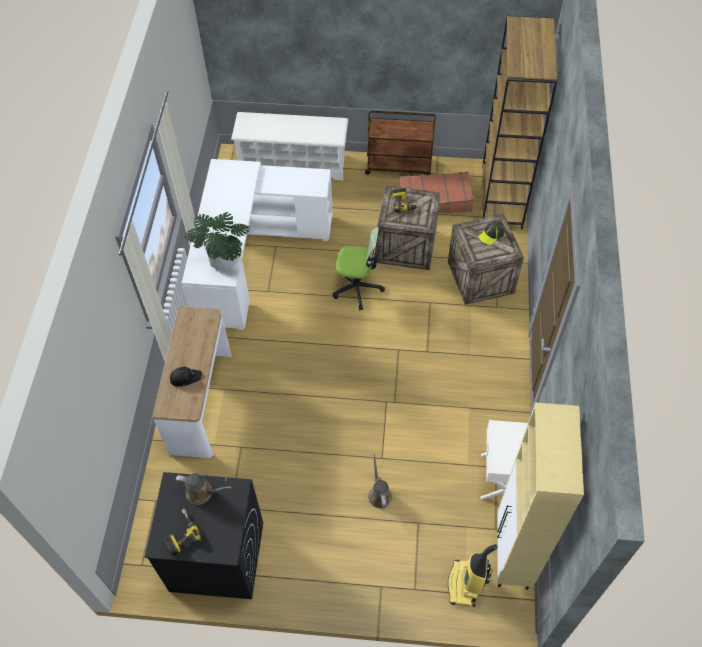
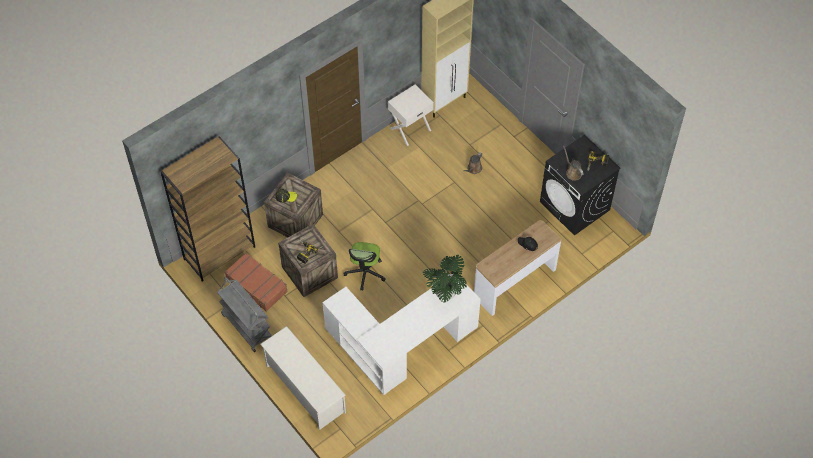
camera: 135 degrees left, 0 degrees up
(357, 287) = (365, 273): office chair -> office chair turned 135 degrees counterclockwise
(399, 166) = (246, 326): brown cart -> grey cart
(465, 584) = (478, 108): vacuum cleaner -> none

